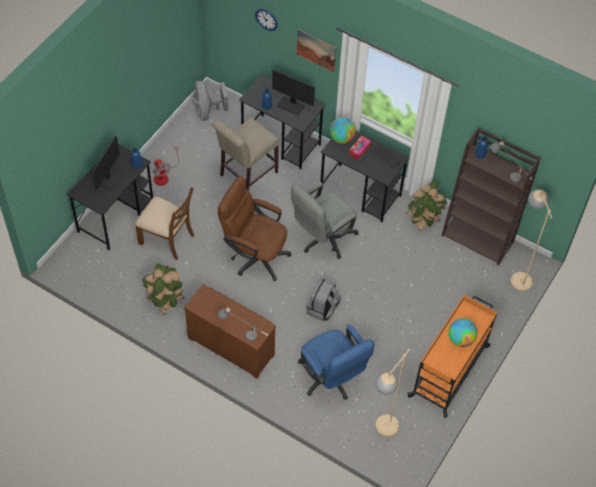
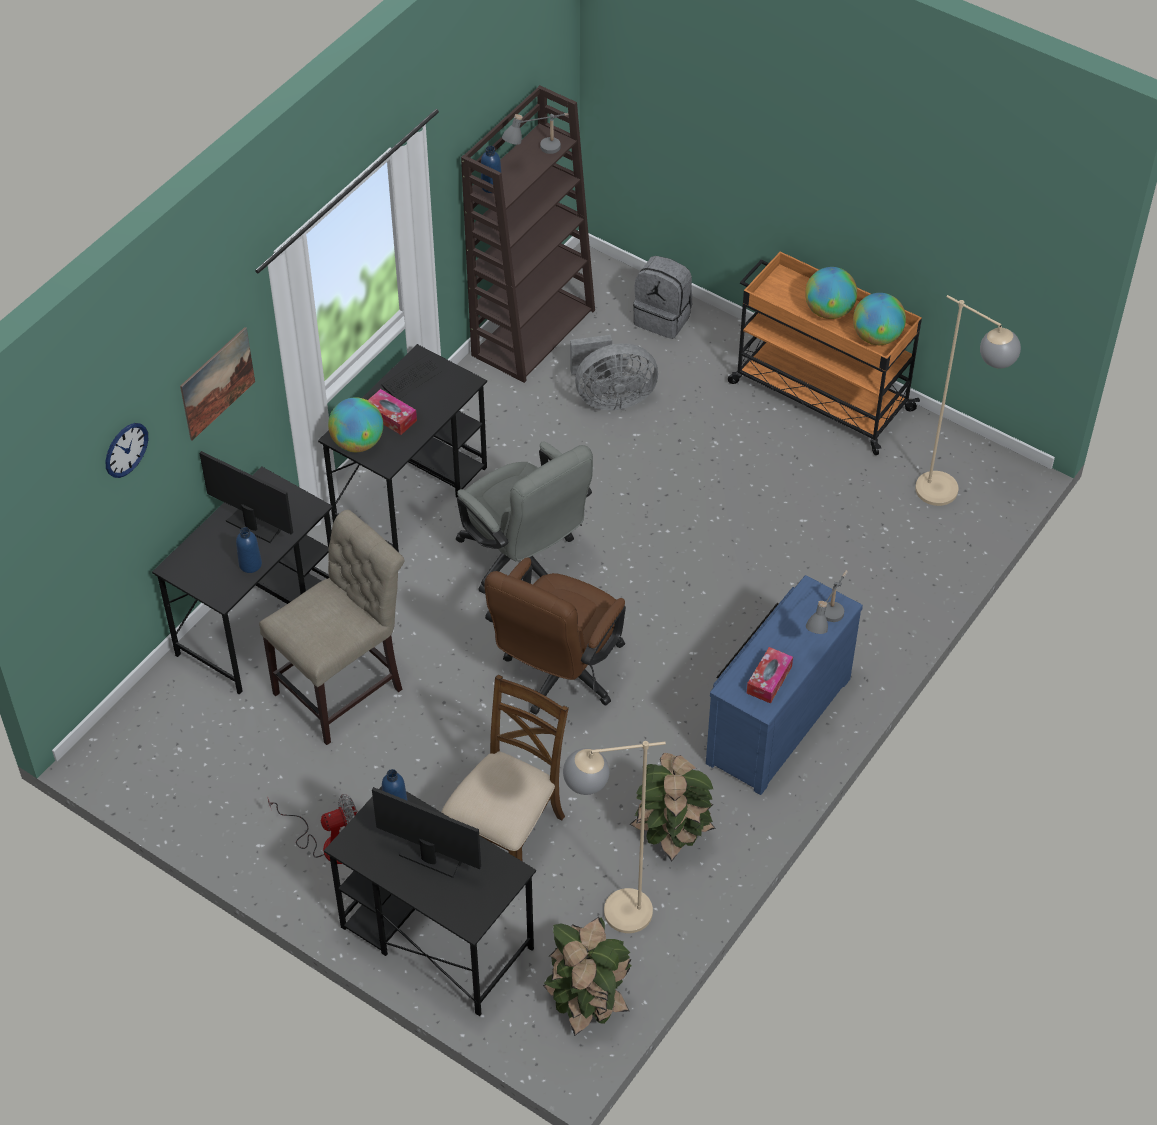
camera: 85 degrees left, 5 degrees down
(207, 111) = (149, 759): grey fan -> grey fan (611, 398)
(209, 308) = (769, 680): none -> tissue box
(232, 344) = (774, 718): brown dresser -> blue dresser
(246, 175) = (344, 688): beige chair -> beige chair turned 90 degrees counterclockwise
(291, 105) = (256, 522): monitor -> monitor turned 90 degrees counterclockwise
(322, 309) = (690, 570): grey backpack -> grey backpack (663, 318)
(331, 379) = (846, 563): blue office chair -> none
(423, 221) = (487, 405): potted plant -> potted plant (587, 1003)
(443, 362) = (877, 337): none -> globe
(518, 275) = (617, 285): beige floor lamp -> beige floor lamp (610, 914)

